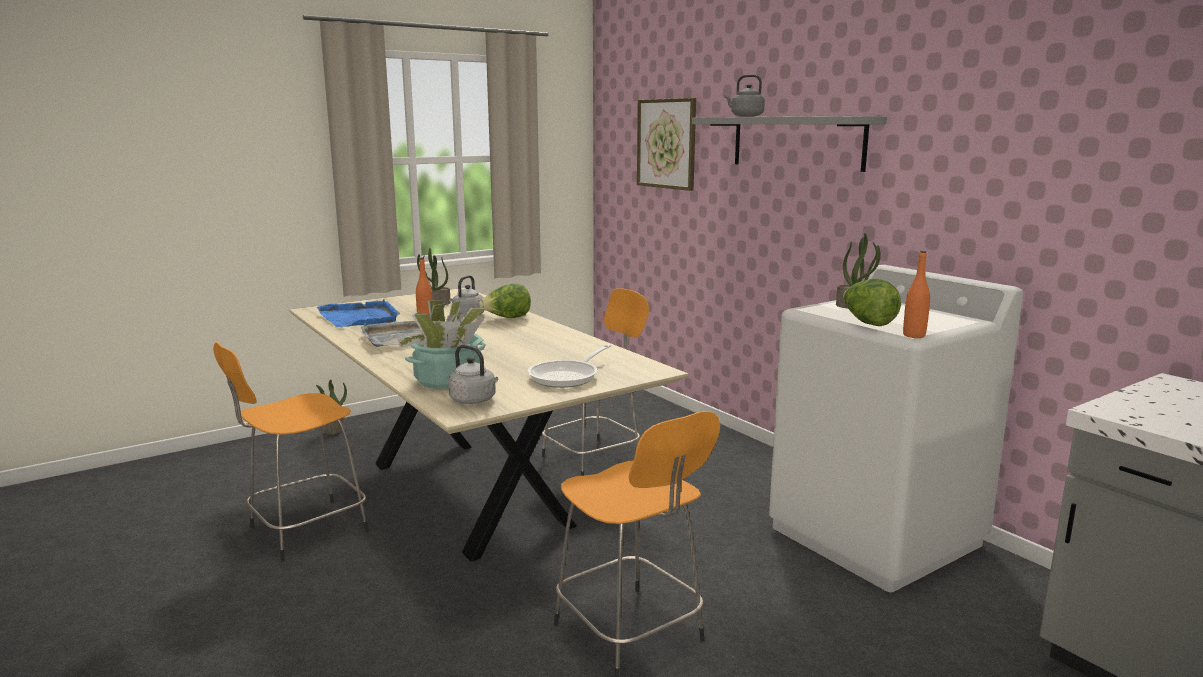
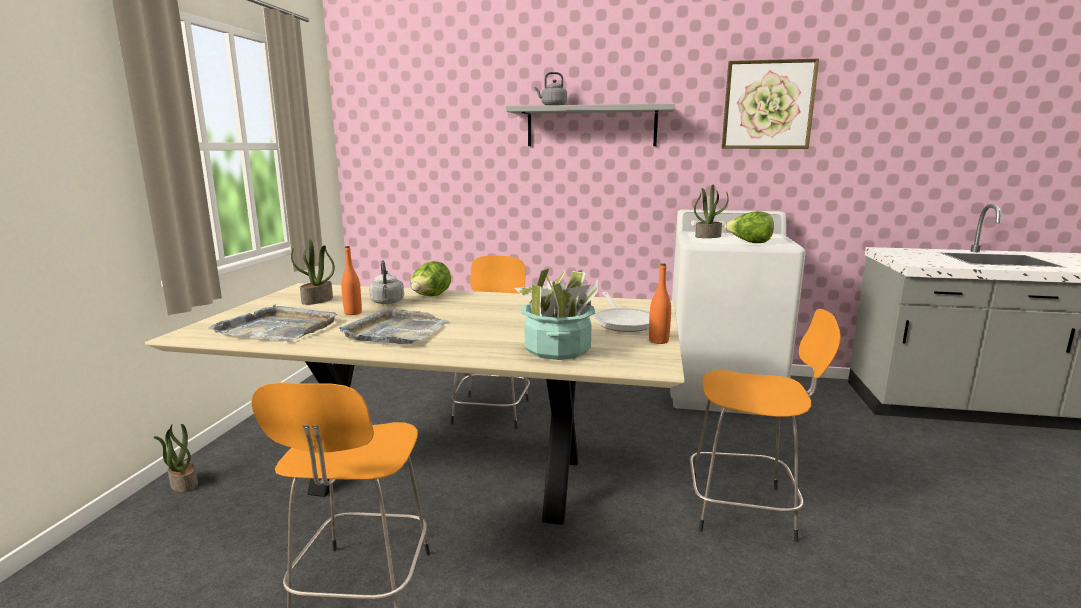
camera: 45 degrees left, 0 degrees up
(360, 317) = (278, 328): blue tray -> grey tray
(474, 401) = (632, 356): grey kettle -> none
(666, 144) = (443, 132): picture -> picture (768, 105)
(914, 335) = (790, 244): orange bottle -> orange bottle (658, 341)

